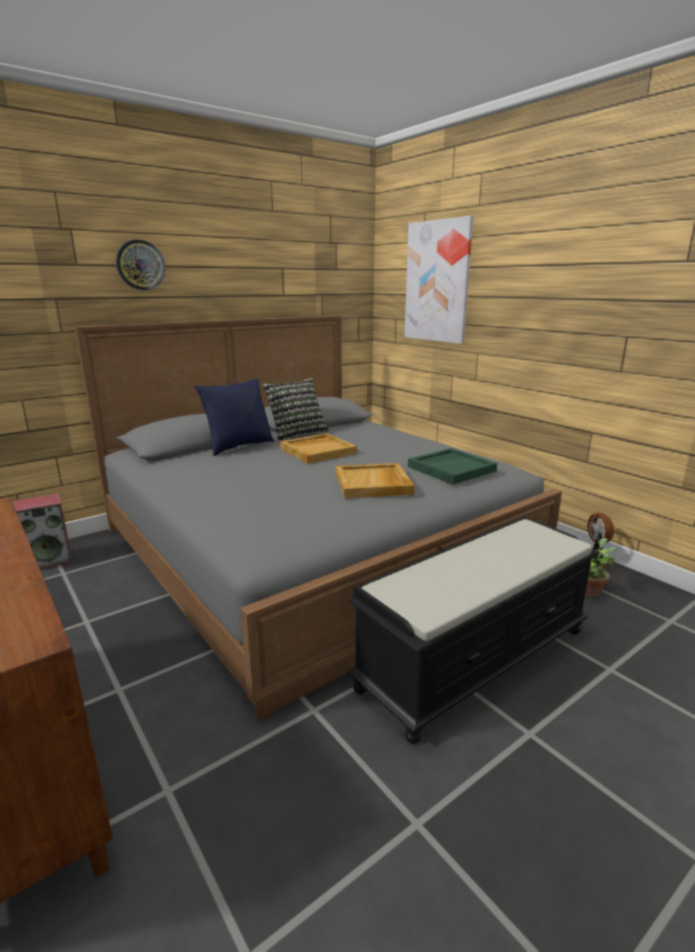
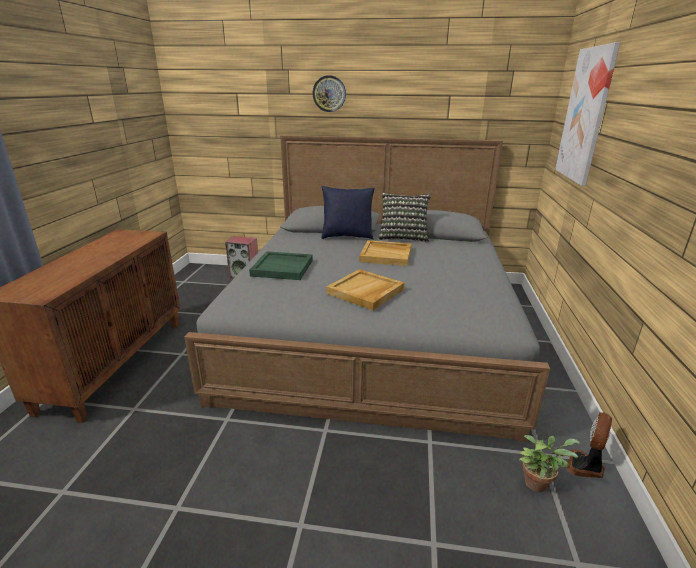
camera: 45 degrees right, 5 degrees up
(451, 468) = (449, 303): green tray -> green tray (283, 268)
(474, 656) = (351, 457): black bench -> none

